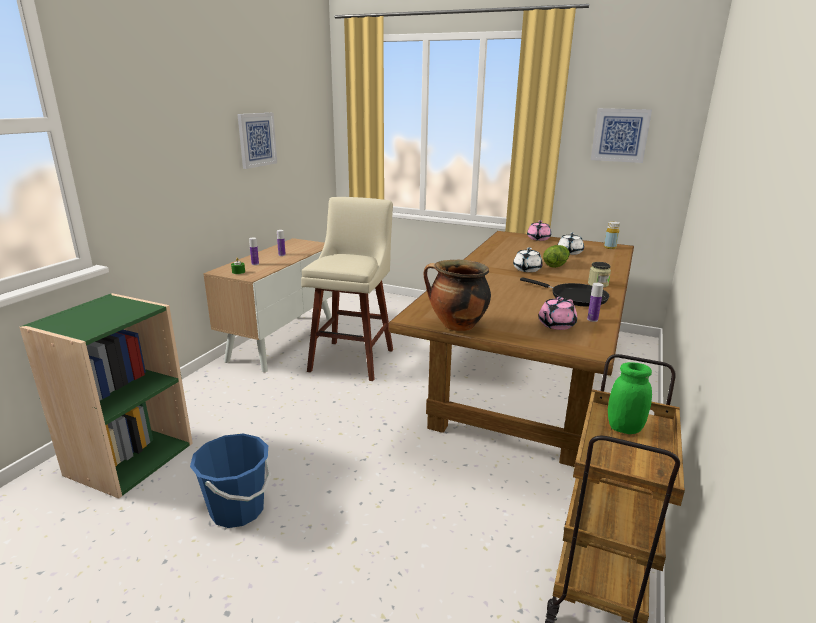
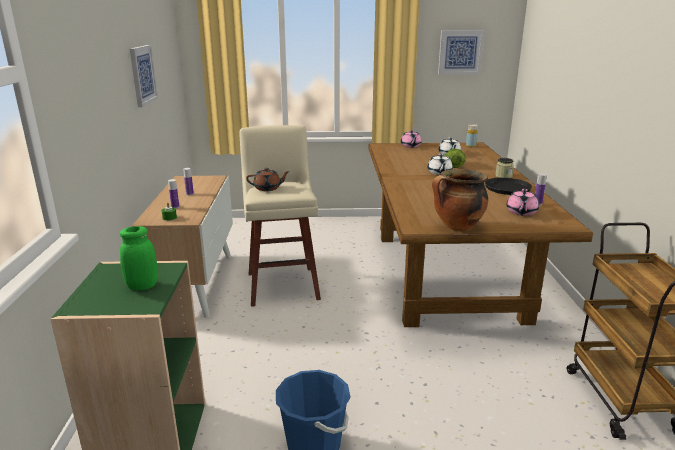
camera: 25 degrees left, 0 degrees up
(335, 258) = (268, 188): none -> brown teapot
(624, 428) = (635, 276): green jar -> green jar (142, 286)

